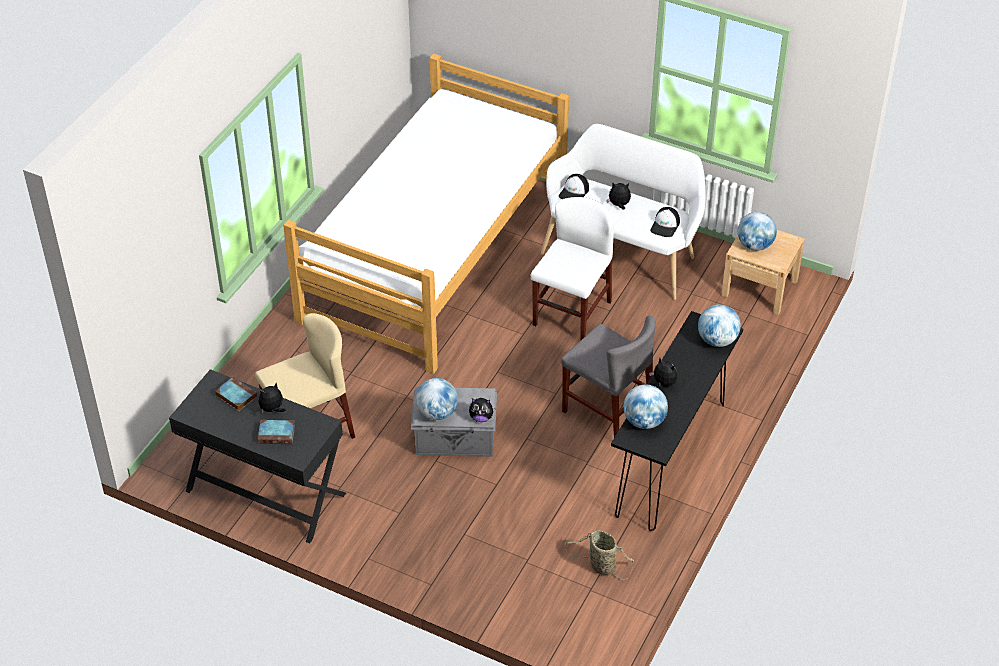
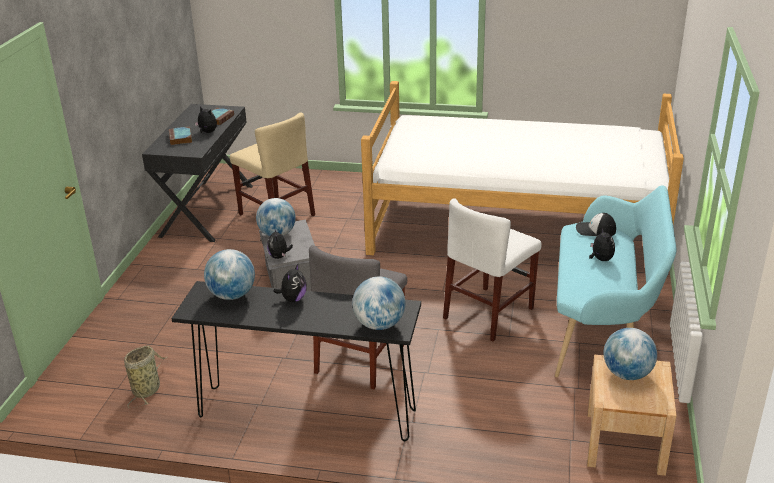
camera: 75 degrees right, 15 degrees down
(572, 313) = (488, 313): white chair -> white chair turned 120 degrees clockwise
(623, 253) = (603, 329): white bench -> turquoise bench
(665, 226) = (591, 292): cap -> none

